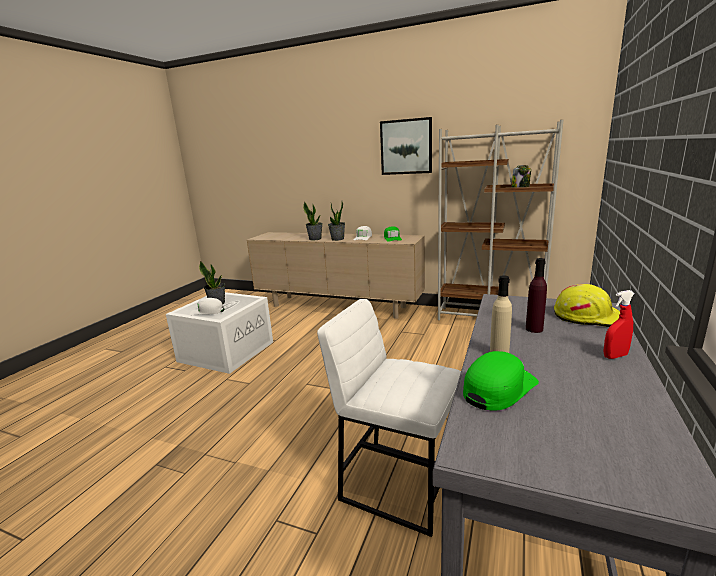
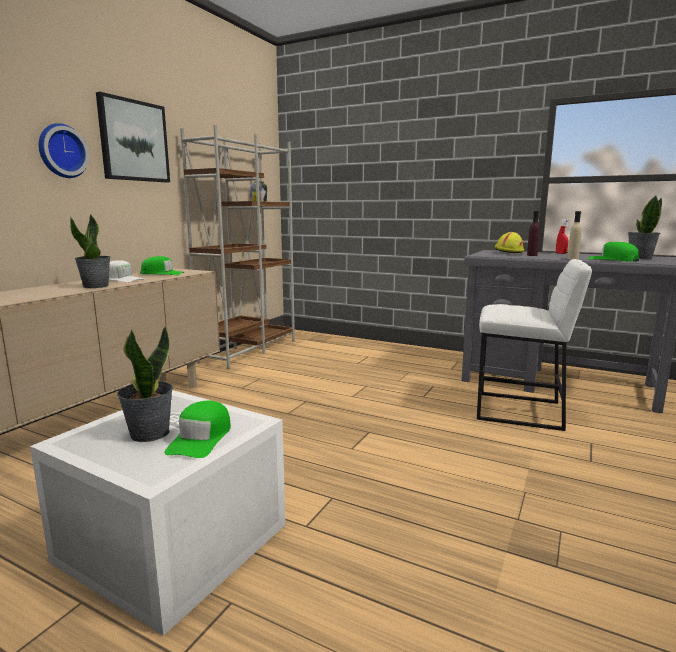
camera: 85 degrees left, 5 degrees down
(207, 312) = (201, 438): white cap -> green cap
(315, 239) = (54, 293): potted plant -> potted plant (640, 257)
(357, 162) = (61, 151): none -> wall clock
(397, 484) = (520, 411): white chair -> white chair turned 105 degrees counterclockwise

